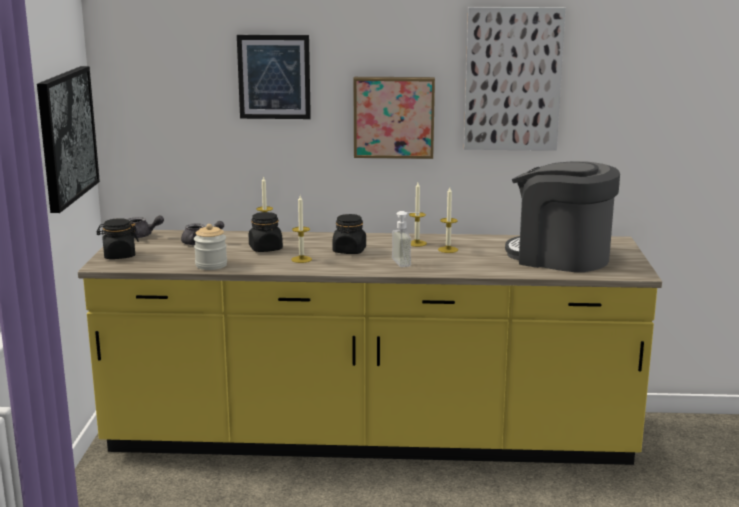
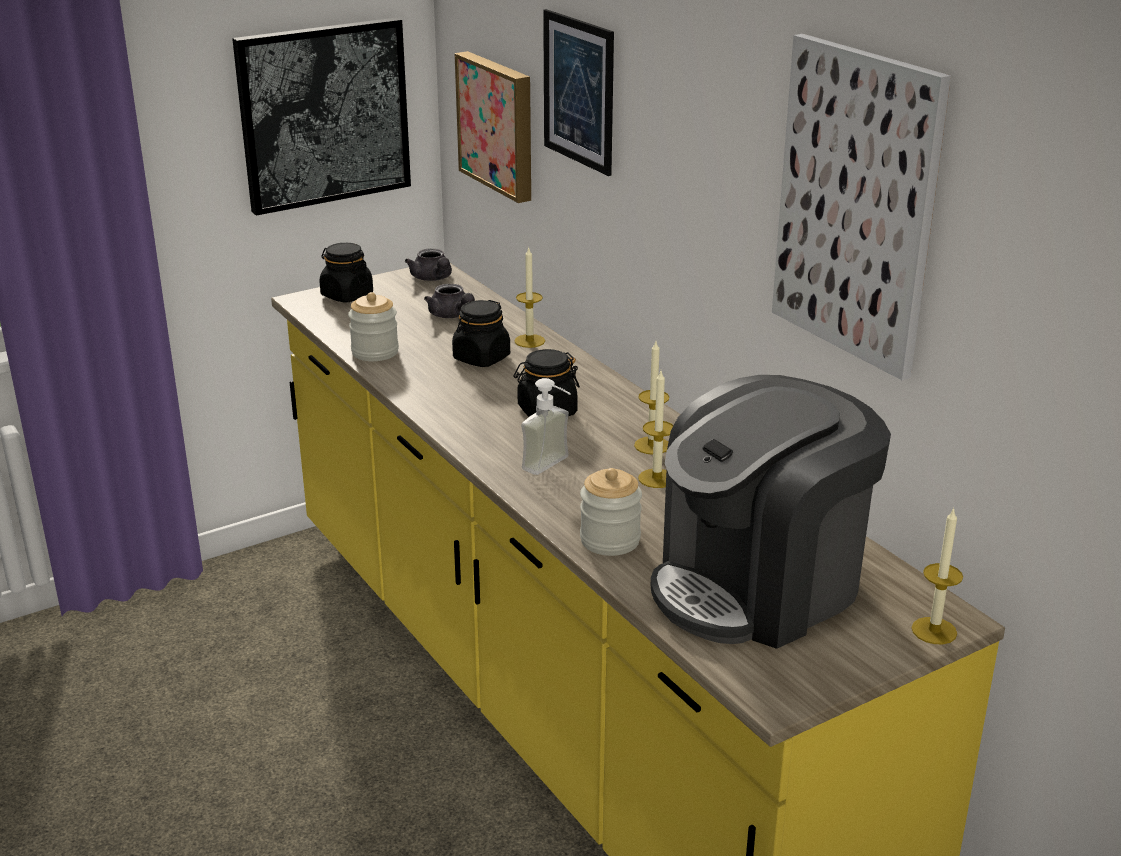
camera: 55 degrees right, 10 degrees up
(301, 259) = (467, 394): candle -> candle (934, 631)
(394, 117) = (699, 212): picture -> picture (499, 125)
(489, 268) = (610, 540): none -> jar
(559, 257) = (759, 586): coffee machine -> coffee machine turned 120 degrees counterclockwise

